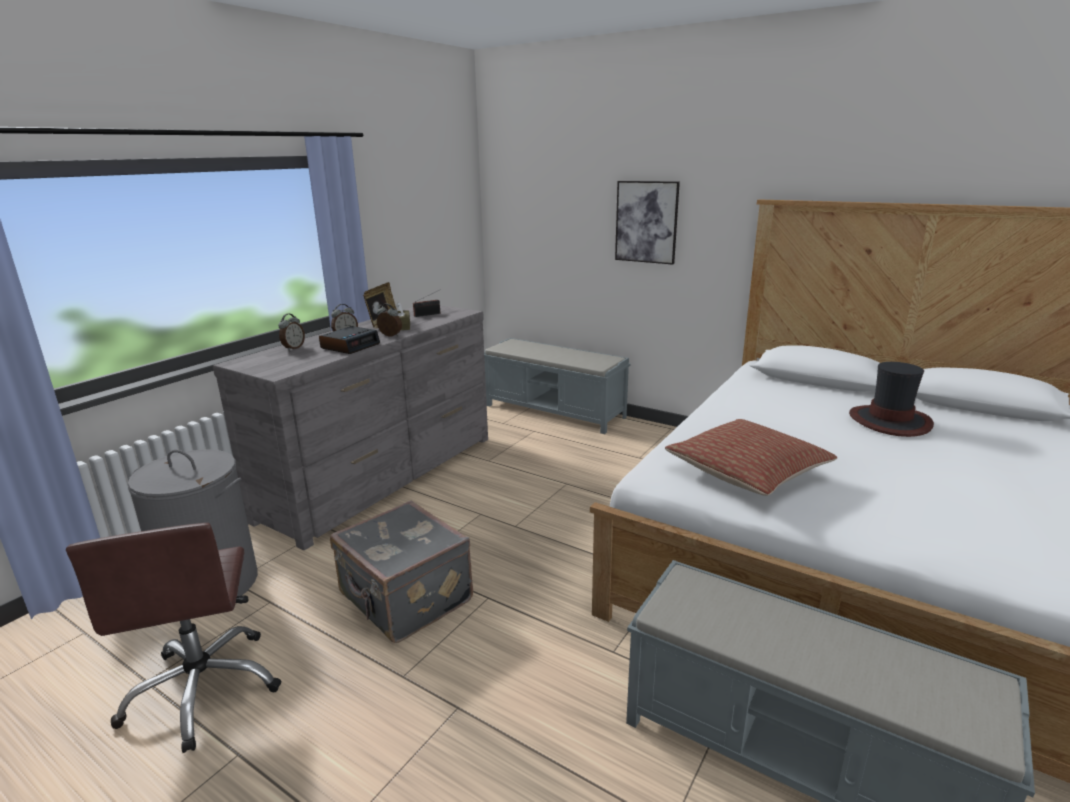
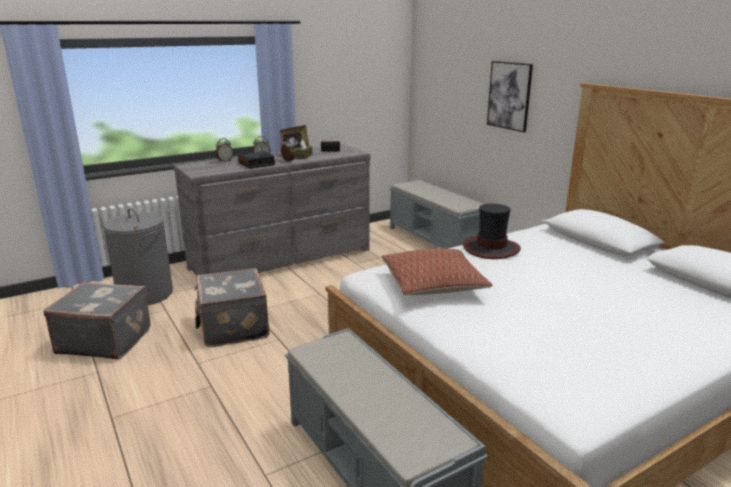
camera: 25 degrees right, 0 degrees up
(204, 689) = (105, 340): brown office chair -> grey suitcase
(890, 421) = (604, 278): hat -> hat (491, 248)

